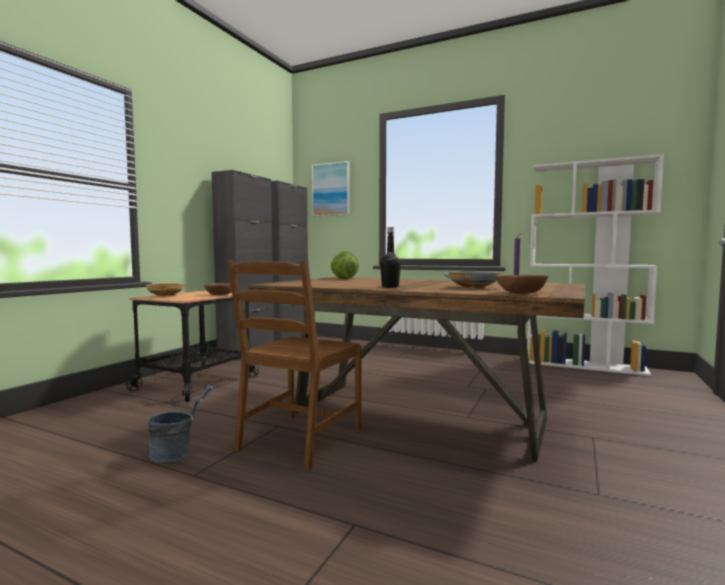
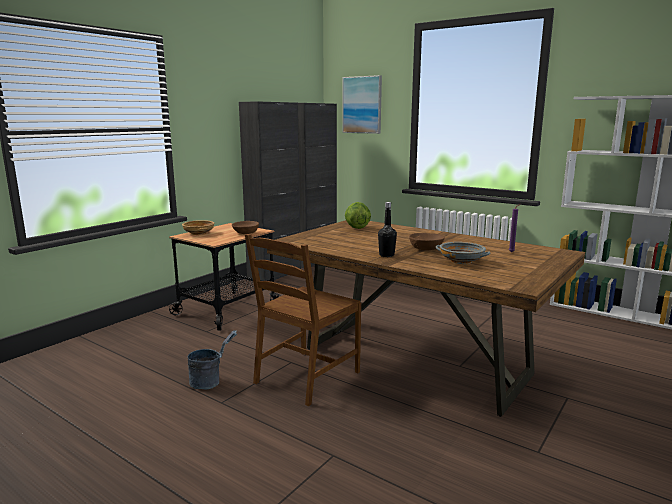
camera: 10 degrees right, 10 degrees up
(521, 293) = (492, 280): brown bowl -> brown bowl (426, 249)

